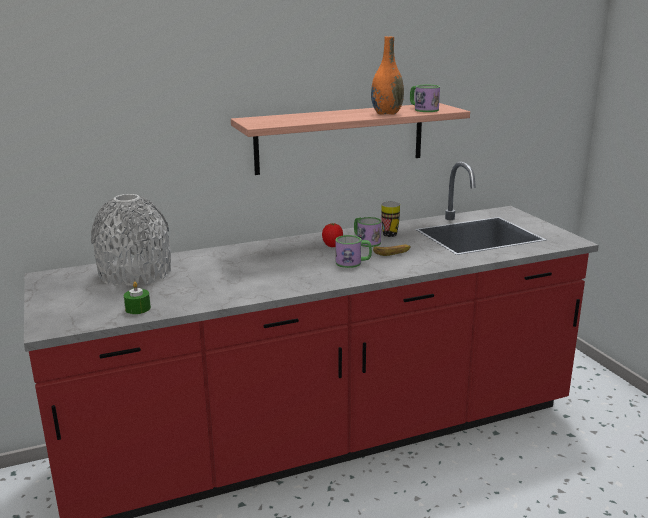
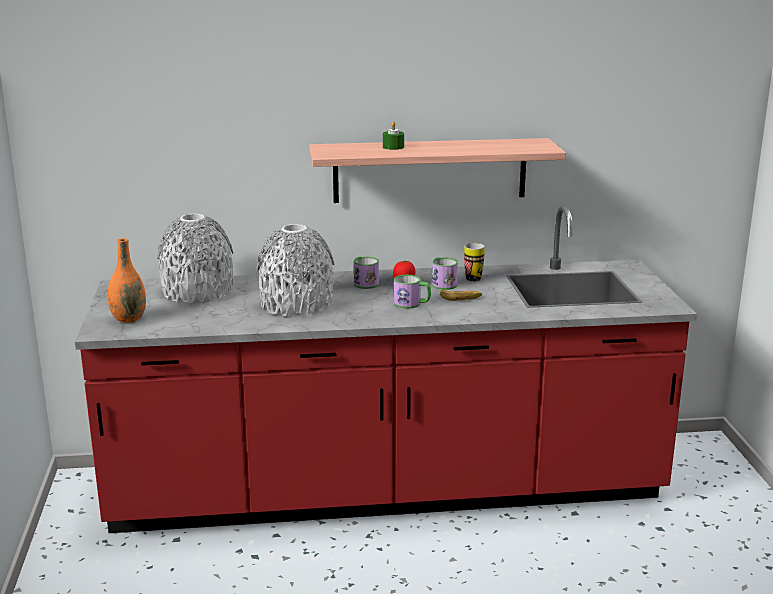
camera: 15 degrees right, 0 degrees up
(138, 308) = (183, 324): green candle -> green candle (393, 147)
(243, 274) = (296, 304): none -> grey vase
(386, 113) = (471, 149): orange vase -> orange vase (129, 319)
(423, 109) = (517, 146): mug -> mug (364, 282)

